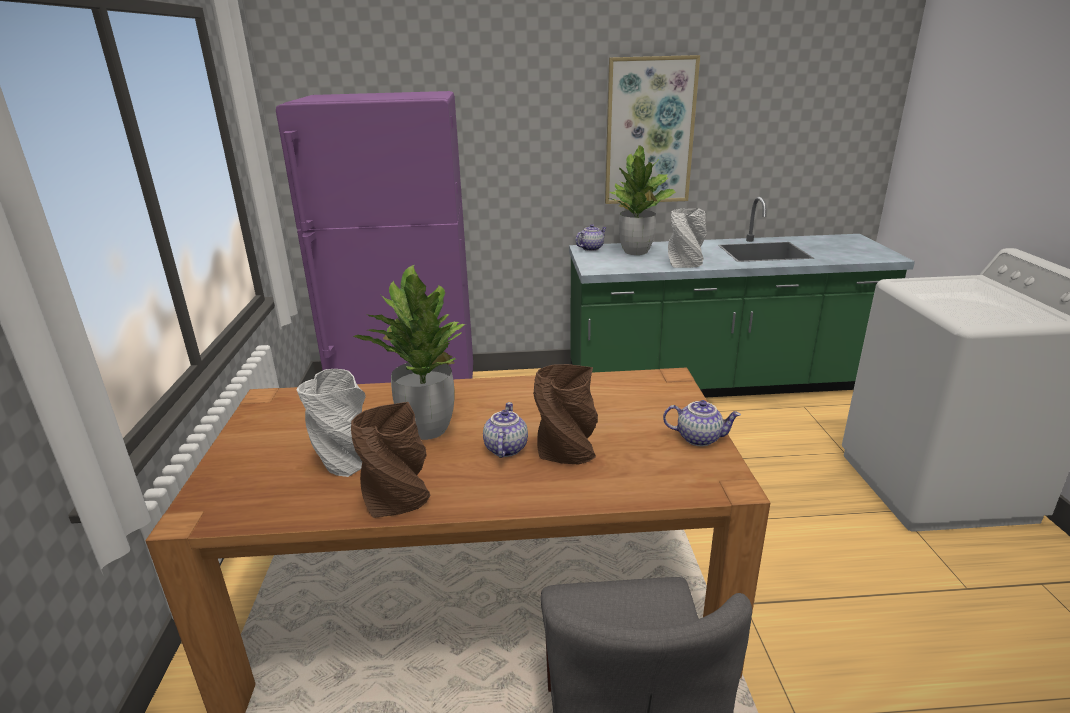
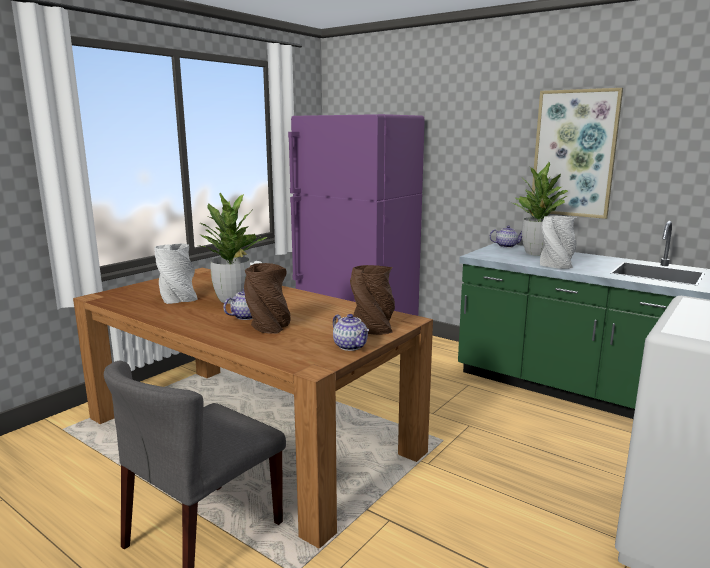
camera: 40 degrees right, 10 degrees down
(399, 501) = (164, 317): brown vase -> brown vase (373, 329)

